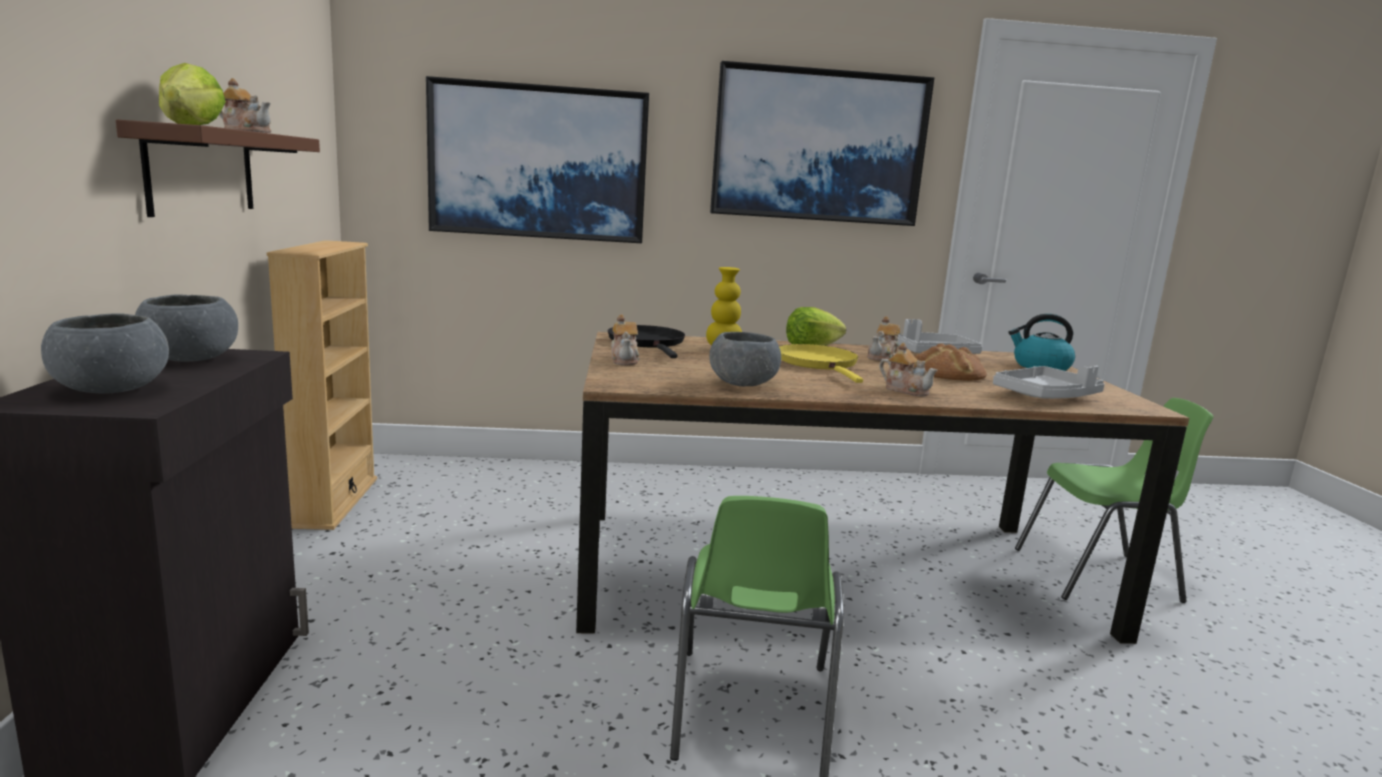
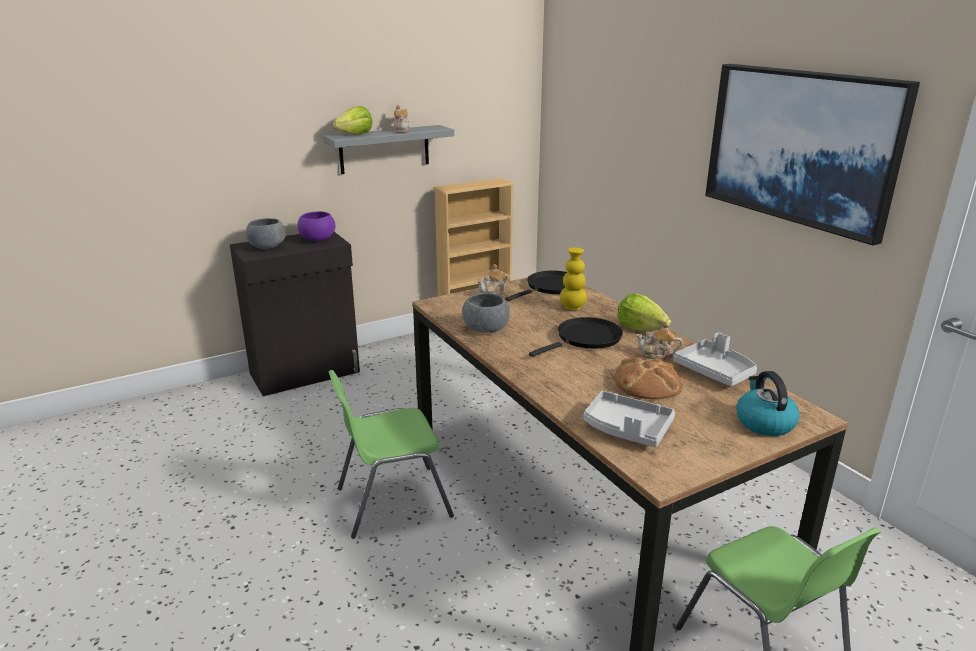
camera: 65 degrees right, 10 degrees up
(189, 359) = (317, 239): grey bowl -> purple bowl
(201, 170) = (384, 149): brown shelf -> grey shelf
(539, 162) = (619, 138): picture -> none
(819, 364) = (586, 339): yellow frying pan -> black frying pan
(906, 390) = (552, 375): teapot -> none

